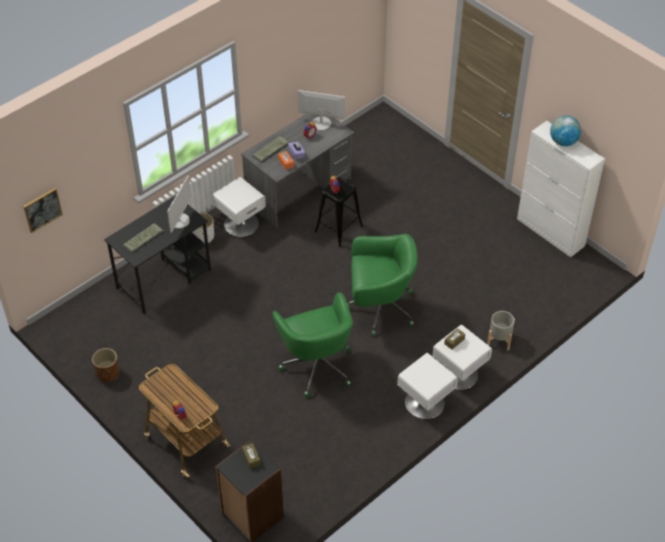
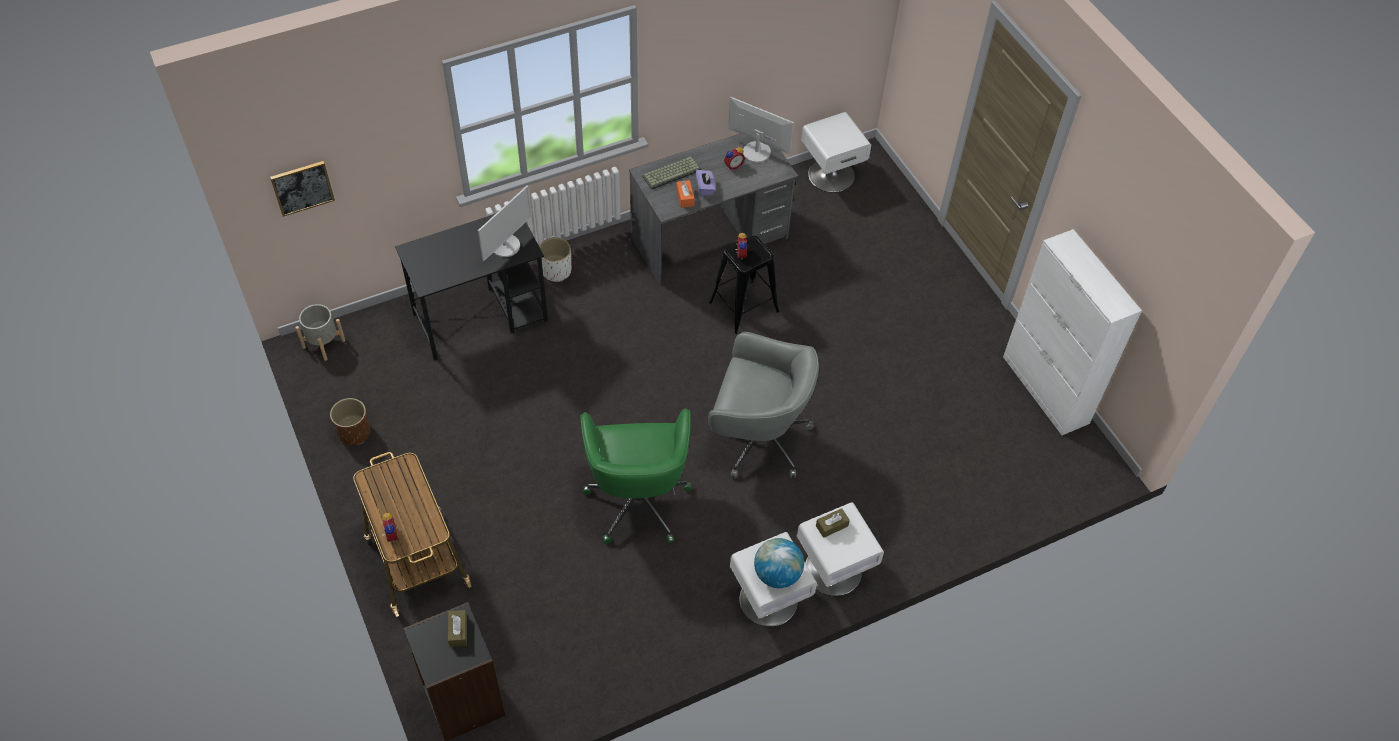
camera: 15 degrees right, 5 degrees up
(143, 238) = (447, 258): keyboard -> none
(241, 223) = (613, 265): white nightstand -> white nightstand (831, 174)
(379, 308) = (757, 438): green office chair -> grey office chair
(499, 339) = (912, 533): grey planter -> grey planter (324, 343)
(563, 142) = (1086, 269): globe -> globe (777, 574)

